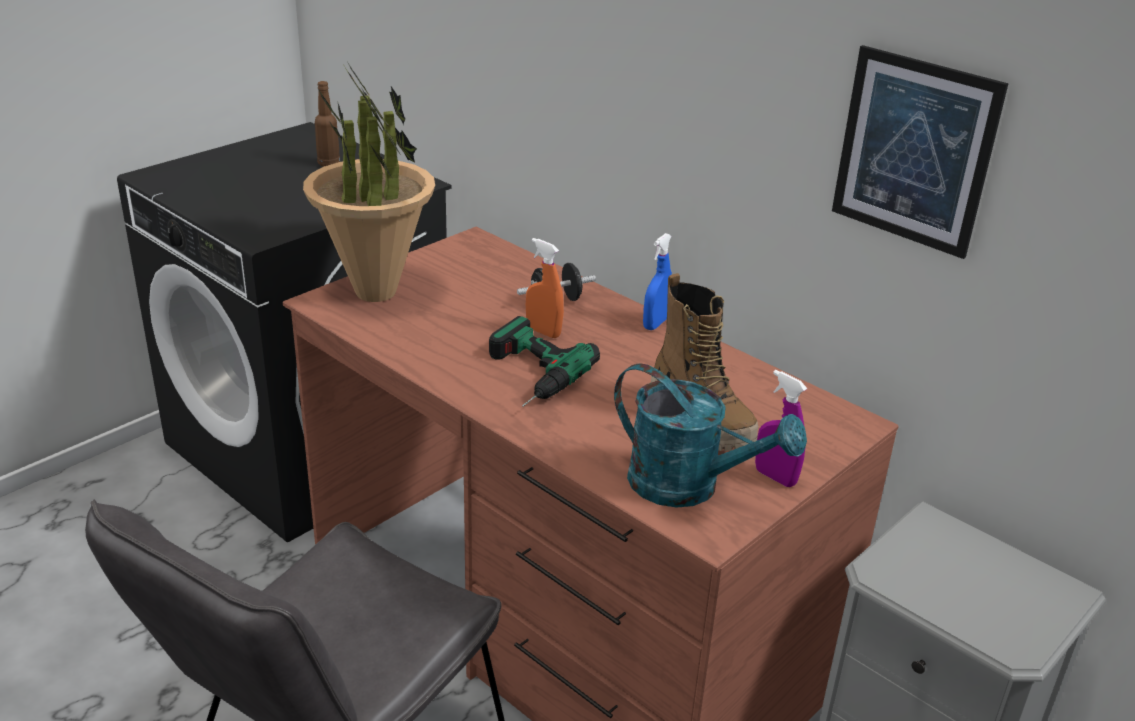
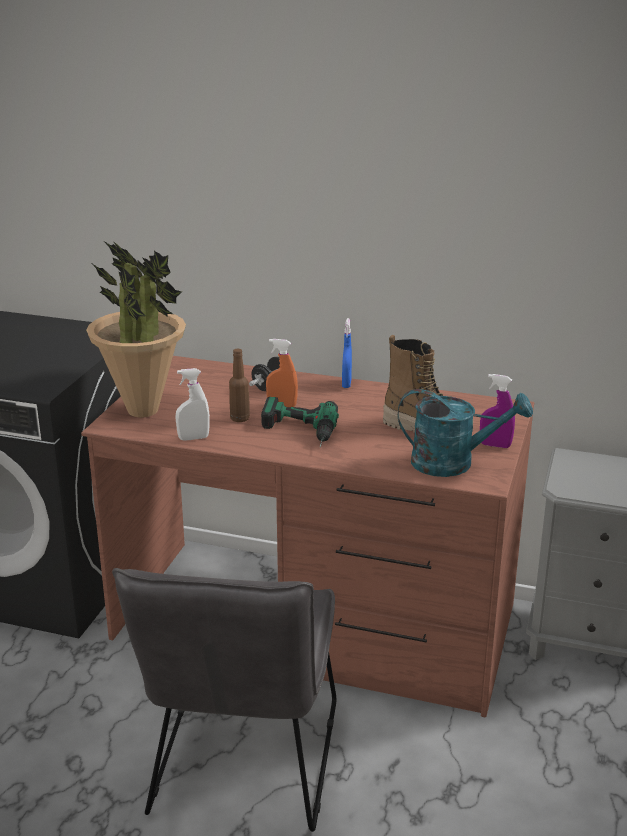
camera: 25 degrees left, 5 degrees down
(328, 163) = (32, 333): brown bottle -> brown bottle (239, 419)
(394, 346) = (193, 438): none -> white spray bottle
(914, 151) = (518, 227): picture -> none

